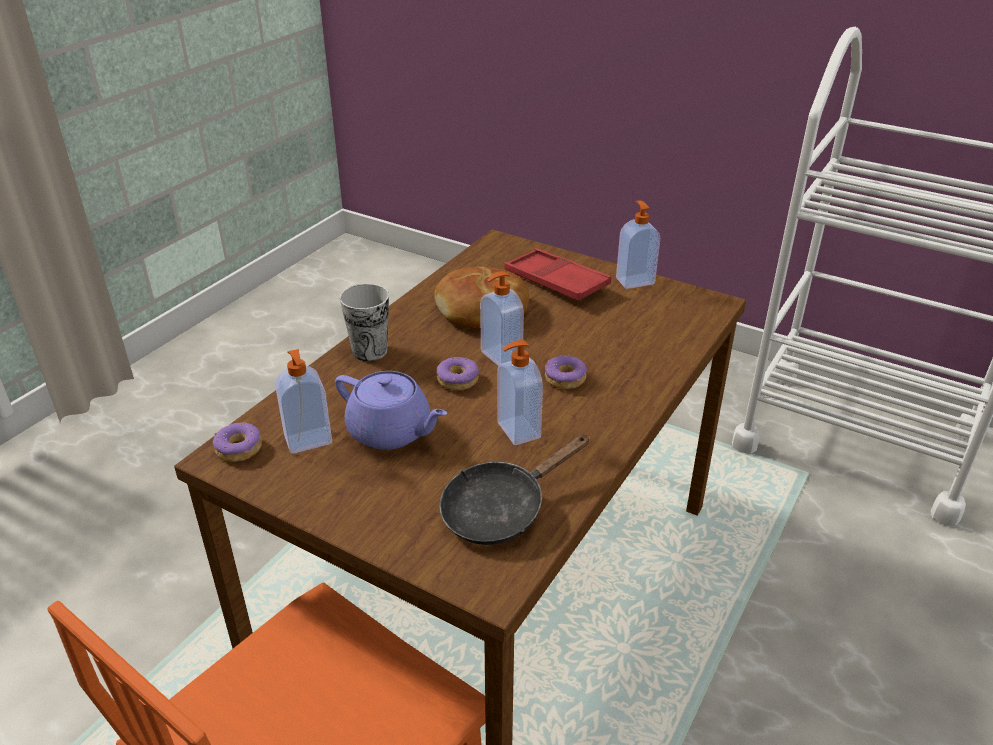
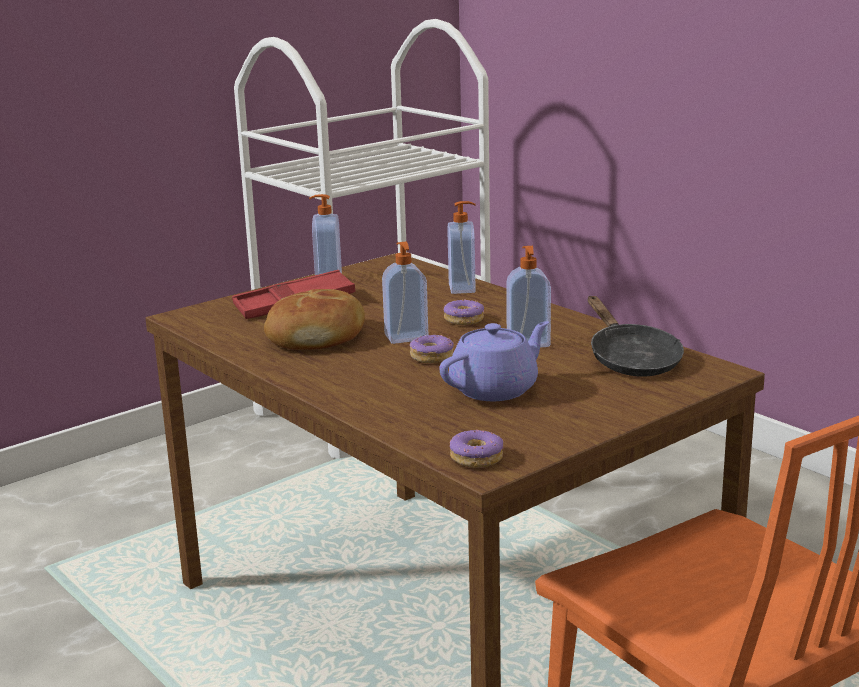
camera: 70 degrees left, 15 degrees down
(308, 441) = (486, 425): soap dispenser -> soap dispenser (463, 288)
(369, 351) = (343, 388): cup -> none

